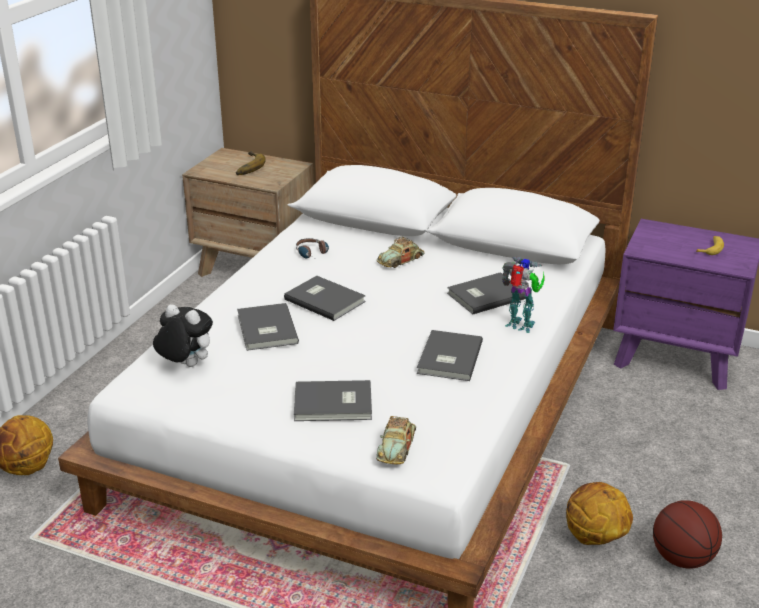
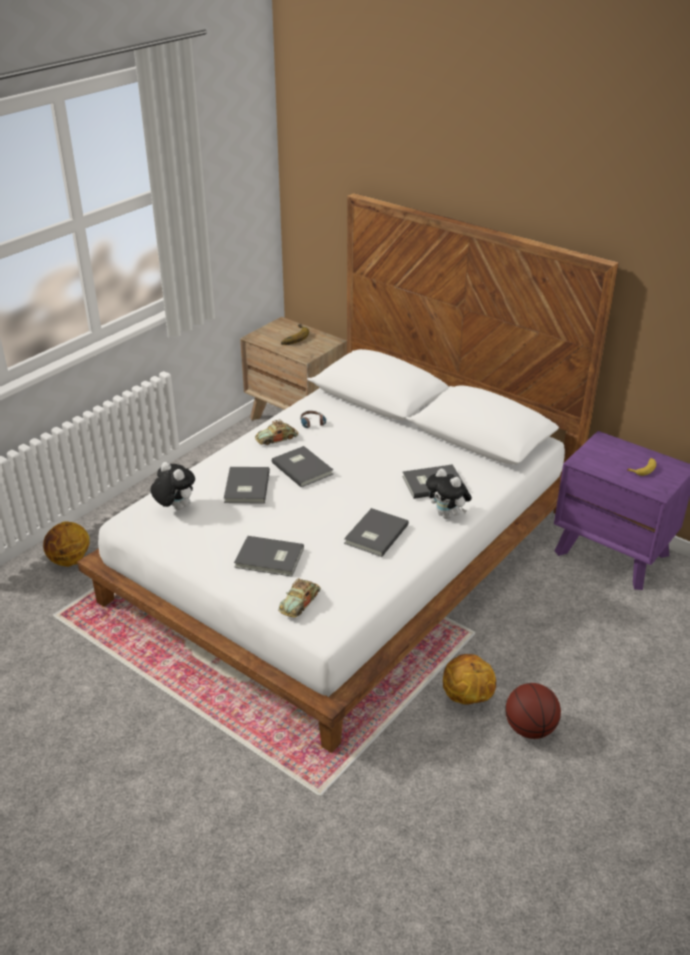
camera: 15 degrees right, 5 degrees up
(400, 260) = (380, 440): toy car -> toy car (277, 438)
(520, 326) = (447, 515): toy robot -> plush toy

